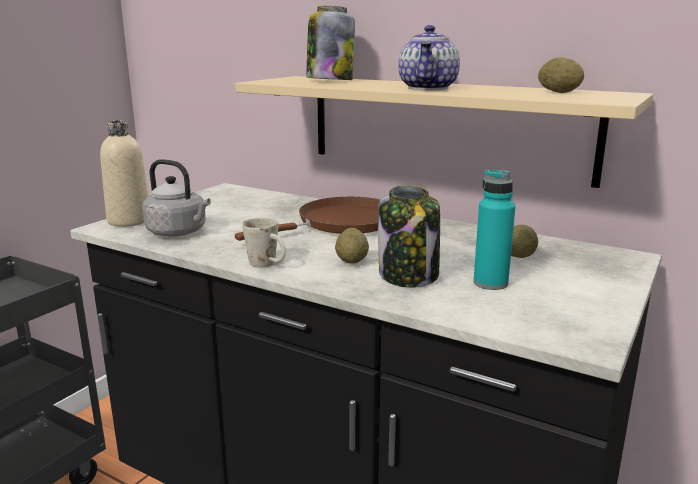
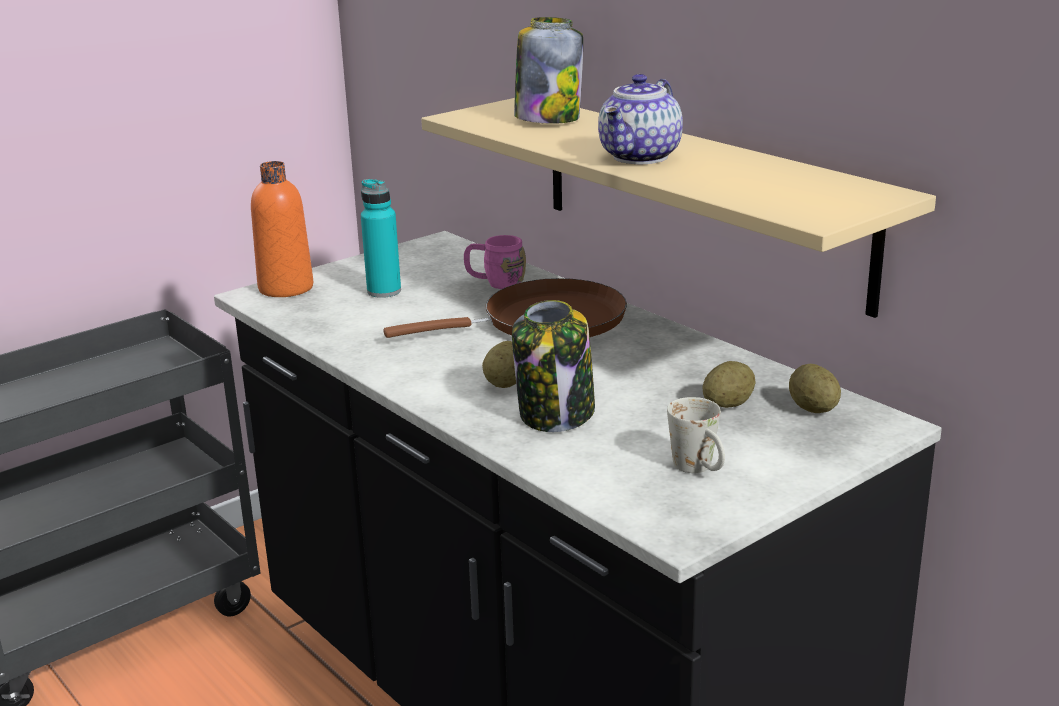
camera: 20 degrees right, 5 degrees up
(129, 221) = (286, 288): beige bottle -> orange bottle
(179, 232) = (333, 314): grey kettle -> none
(268, 265) = (403, 376): white mug -> white mug (700, 469)
(287, 206) = (495, 283): none -> pink mug
(490, 283) = (647, 439): turquoise bottle -> turquoise bottle (384, 291)
(558, 92) = (795, 185): potato -> potato (813, 408)

